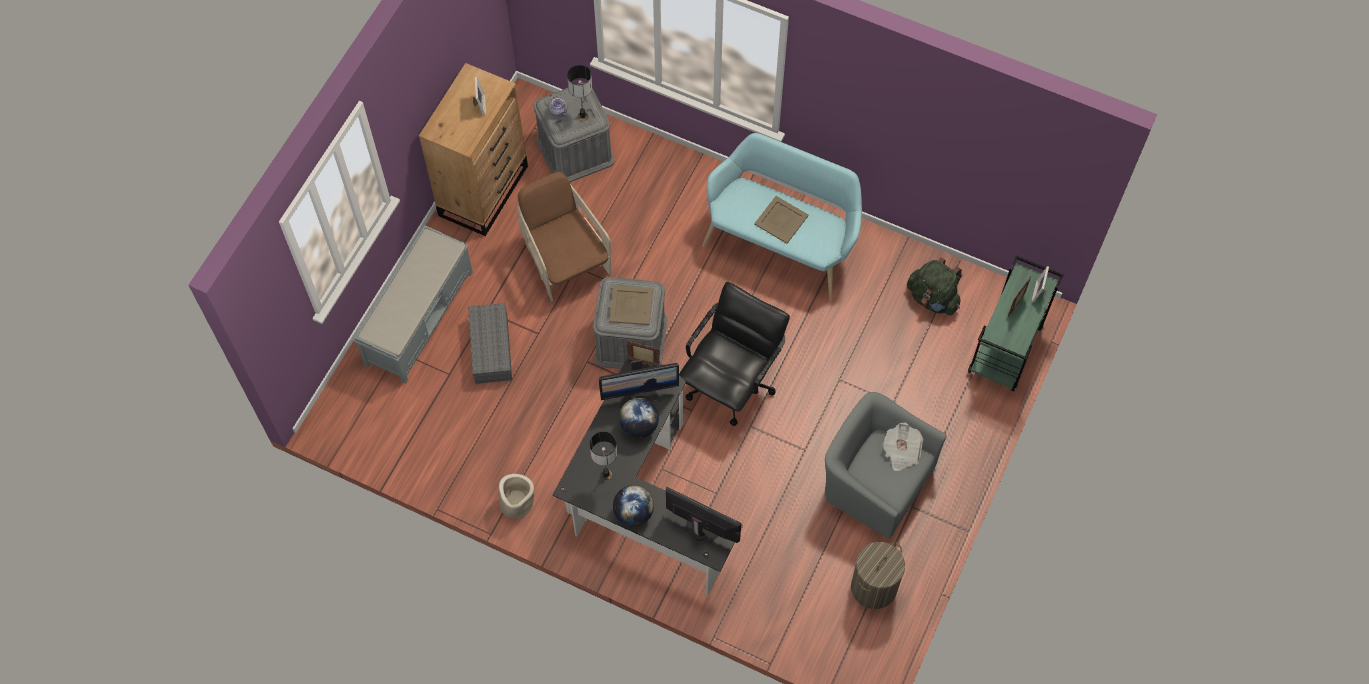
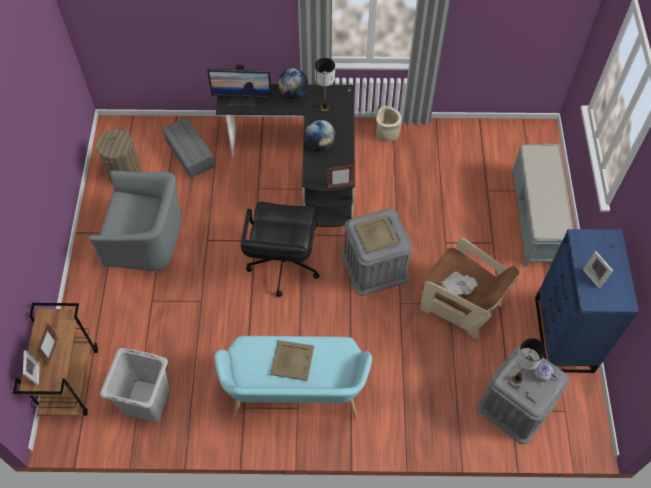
camera: 155 degrees right, 5 degrees down
(484, 190) = (563, 335): brown dresser -> blue dresser
(490, 348) = (471, 219): grey storage box -> grey storage box (191, 153)
(639, 394) = (331, 164): monitor -> none
(901, 452) = (124, 228): newspaper -> newspaper (457, 287)
(933, 298) = (146, 401): green backpack -> grey laundry basket
(1005, 350) = (70, 380): green cart -> brown cart

